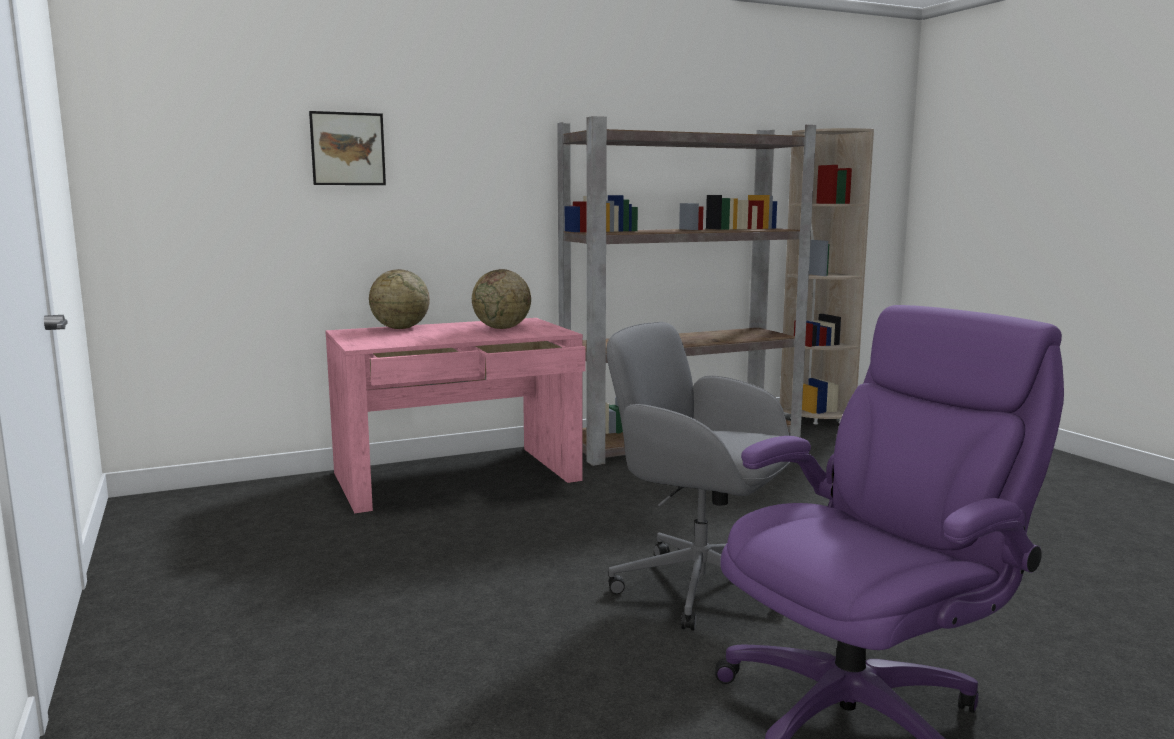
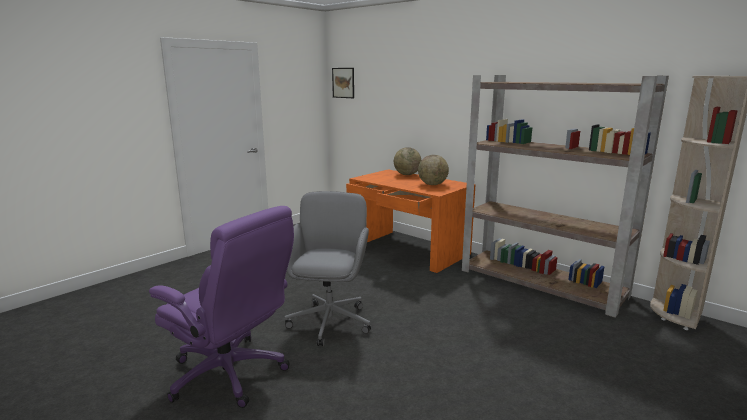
camera: 65 degrees right, 5 degrees up
(348, 149) = (403, 89): picture -> picture (343, 83)
(462, 480) = (406, 251): pink desk -> orange desk

